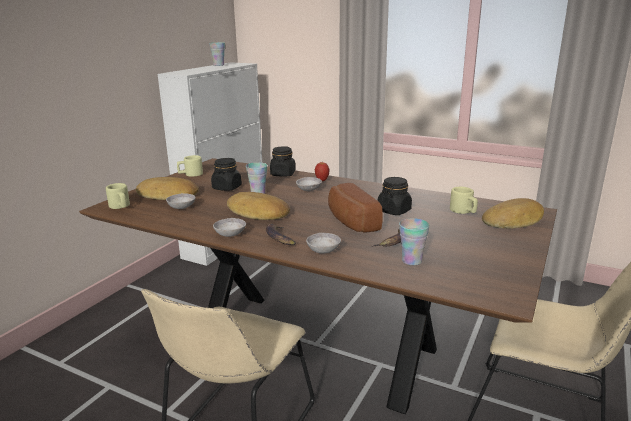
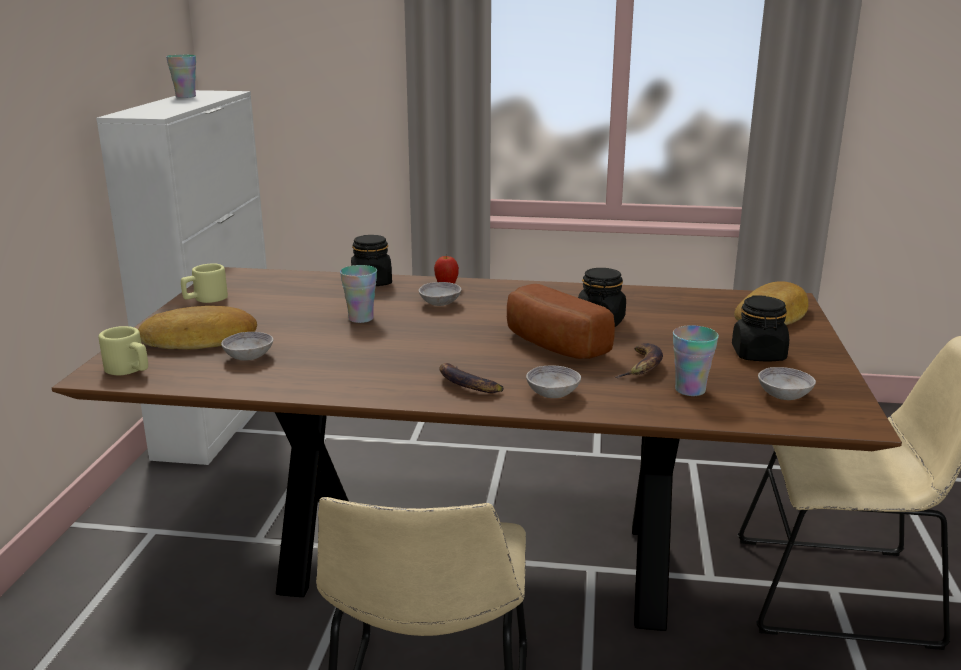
camera: 20 degrees left, 0 degrees up
(227, 188) = (297, 315): black jar -> black jar (758, 355)
(230, 234) = (381, 390): grey bowl -> grey bowl (784, 396)
(257, 213) = (392, 350): bread -> none
(463, 211) = (697, 310): beige mug -> none

